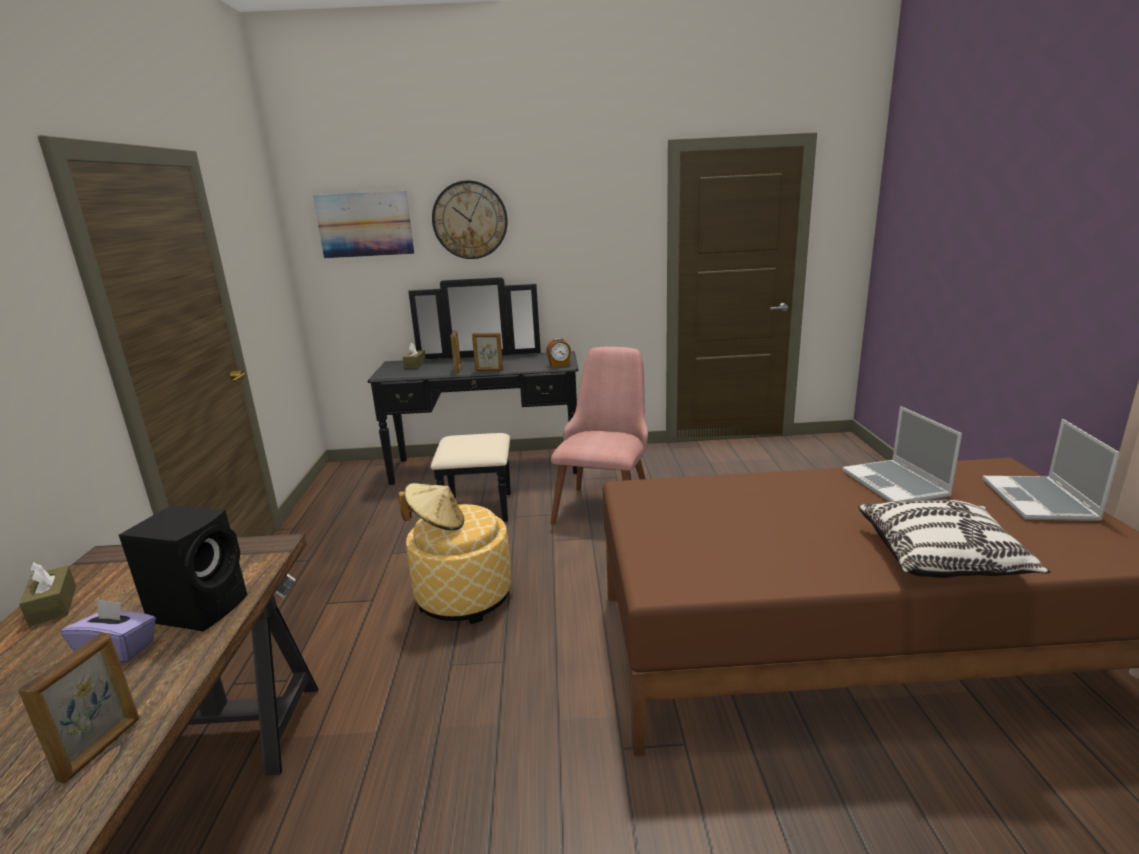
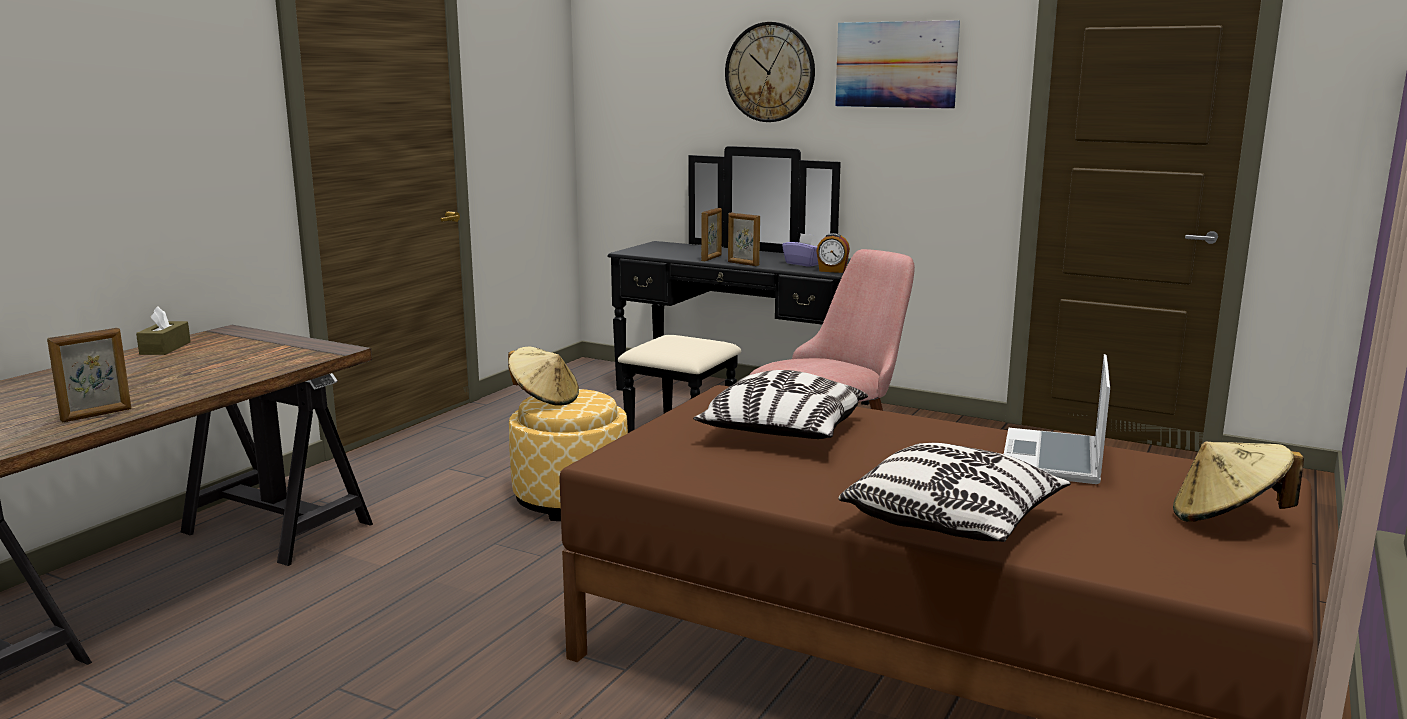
camera: 30 degrees right, 5 degrees down
(118, 649) = (167, 377): purple tissue box -> purple tissue box (803, 264)
(202, 607) = (242, 370): black speaker -> none
(365, 224) = (654, 71): picture -> picture (896, 64)
(415, 364) = (677, 248): brown tissue box -> none
(722, 514) = (782, 433): none -> pillow
(1040, 501) = (1227, 518): laptop -> beige hat

